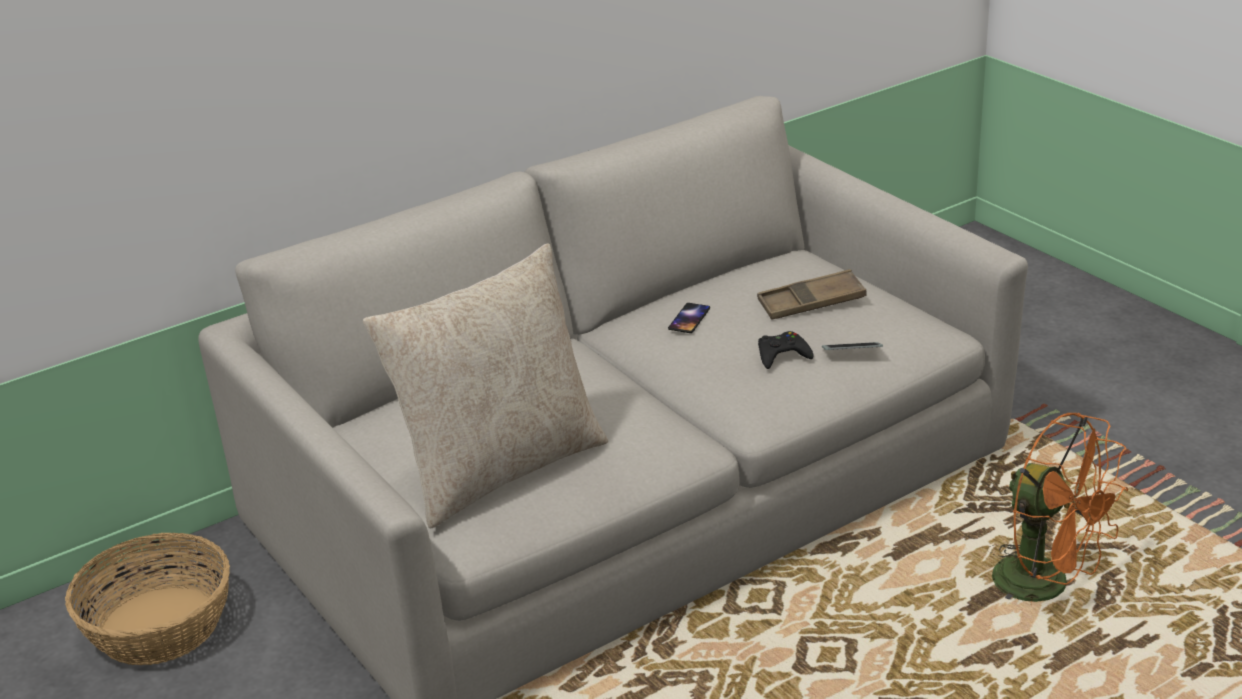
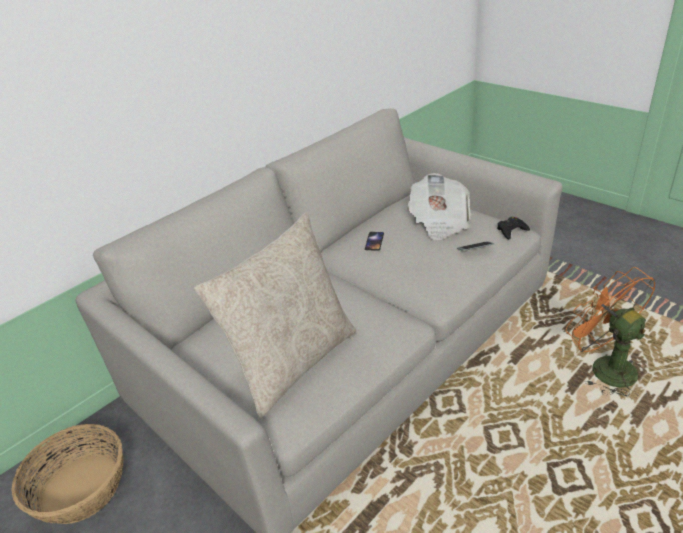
camera: 10 degrees left, 5 degrees up
(782, 355) = (437, 257): black game controller -> black game controller (511, 230)
(811, 302) = (439, 222): brown tray -> newspaper
(1047, 585) = (604, 367): orange fan -> orange fan turned 150 degrees counterclockwise

